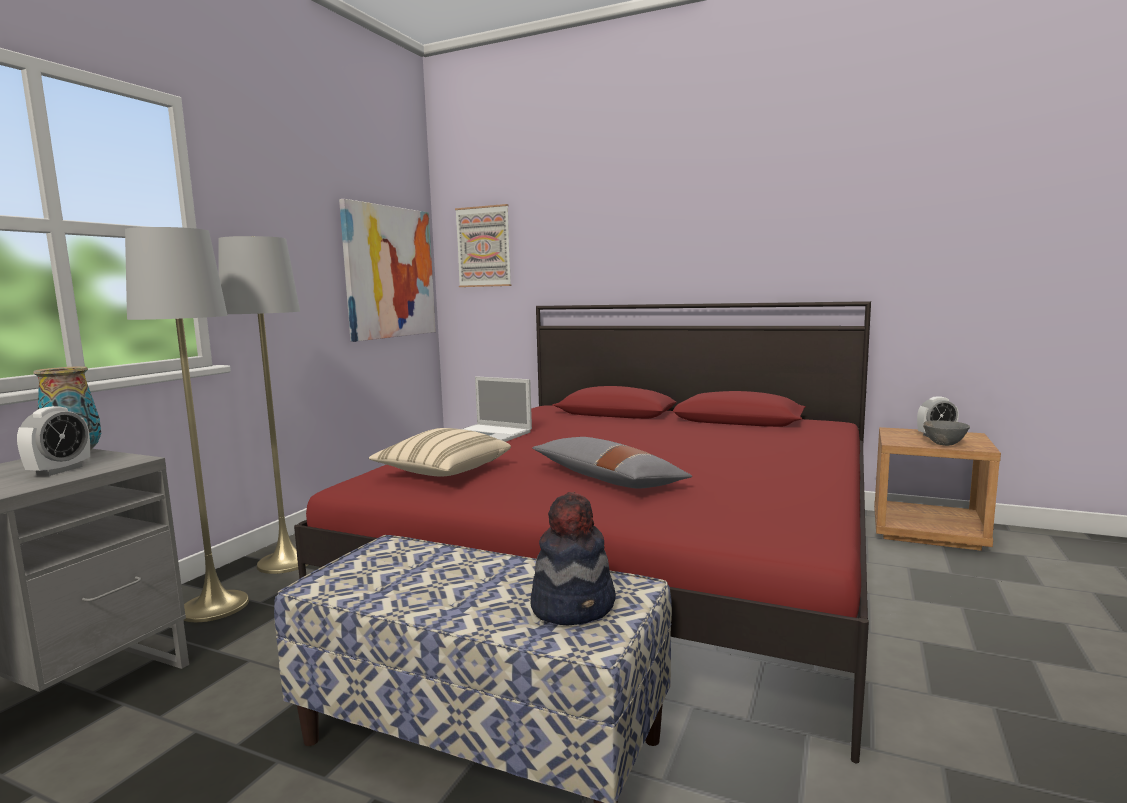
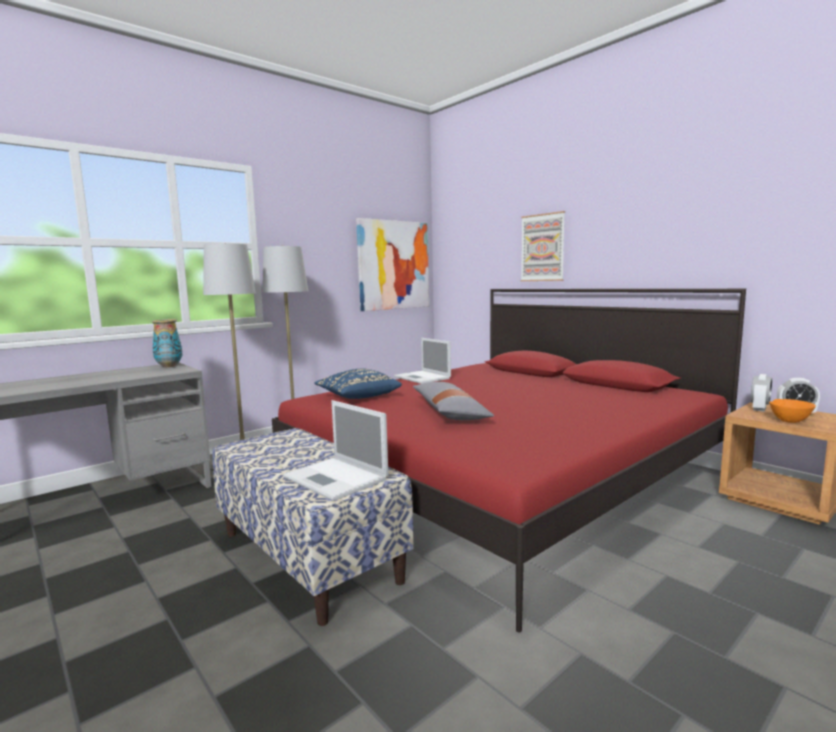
camera: 25 degrees right, 0 degrees up
(59, 470) = (153, 372): alarm clock -> alarm clock (759, 409)
(443, 473) = (357, 397): beige pillow -> blue pillow
(484, 247) = (461, 246): picture -> picture (542, 247)
(574, 606) = (337, 478): hat -> laptop
(943, 444) = (789, 421): grey bowl -> orange bowl

